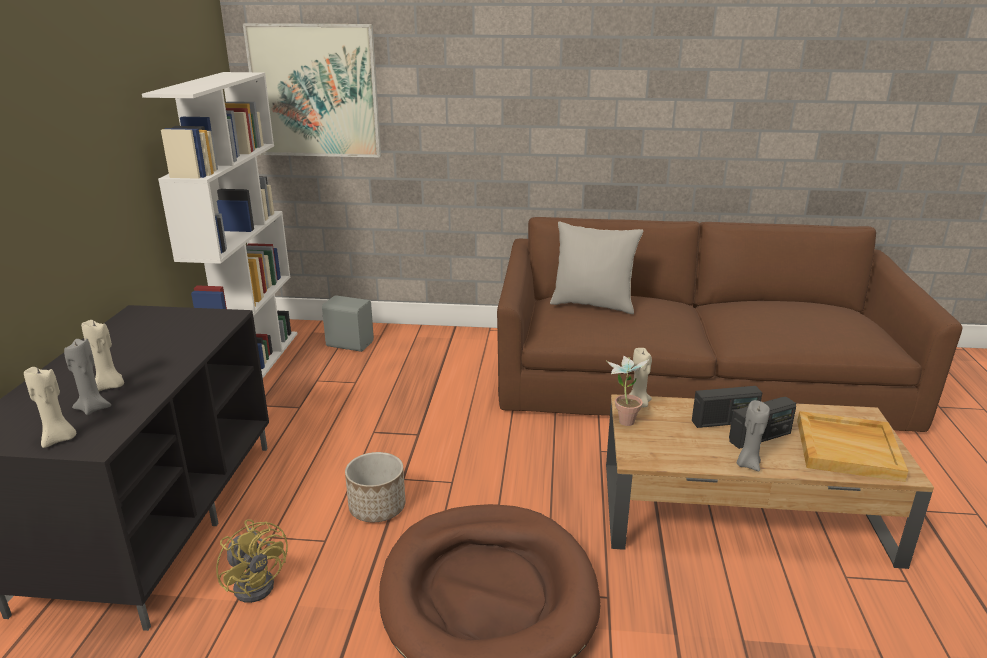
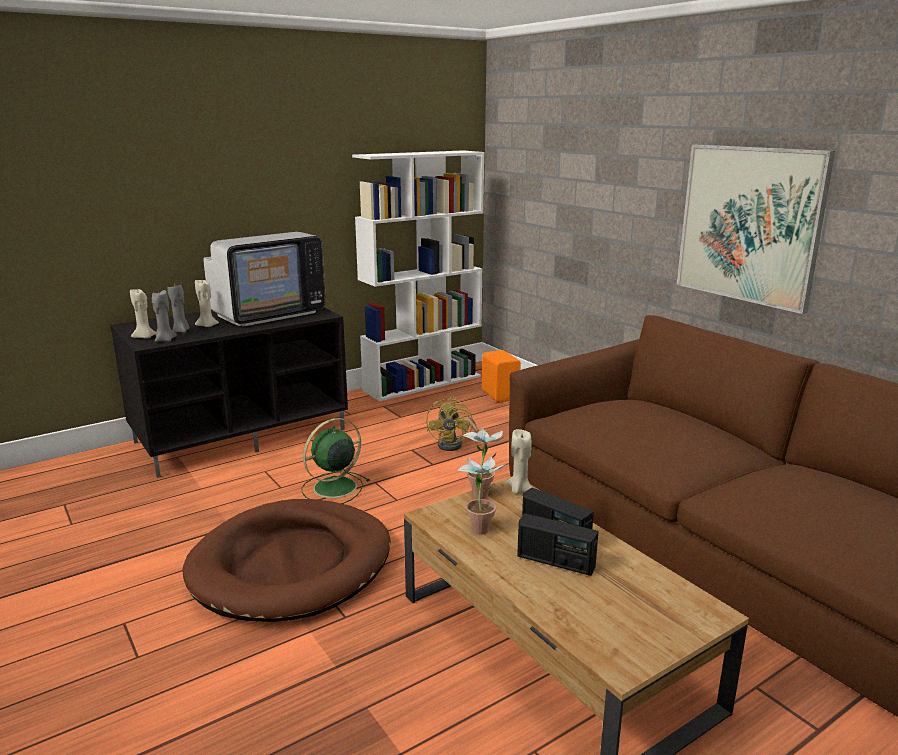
camera: 50 degrees right, 5 degrees down
(149, 340) = (268, 313): none -> television
(258, 582) = (223, 486): yellow fan -> yellow fan (455, 444)
(315, 91) = (528, 172): picture -> picture (749, 225)
(350, 343) = (500, 395): grey speaker -> orange speaker
(377, 508) = (333, 488): planter -> green fan
(593, 305) = (637, 411): grey pillow -> none
(678, 443) = (481, 526): none -> potted plant
(747, 464) = (496, 568): grey candle -> grey candle (165, 340)
(848, 449) = (616, 617): beige tray -> none

